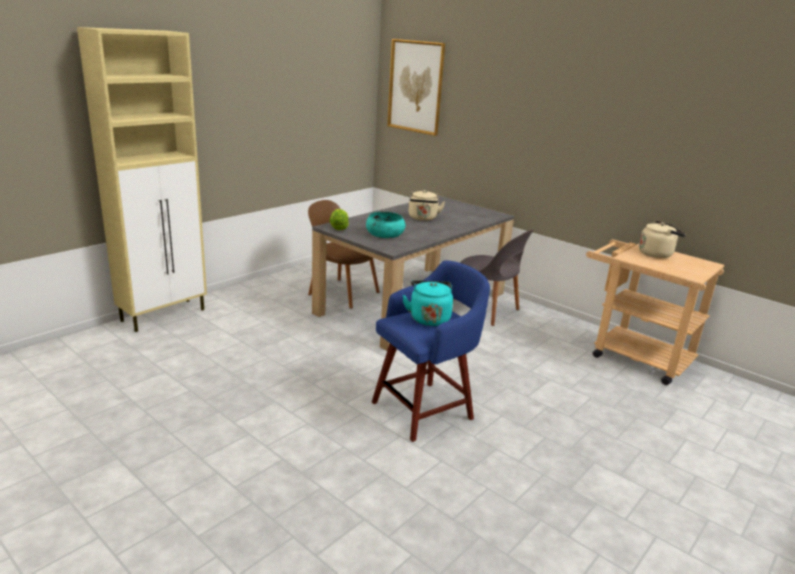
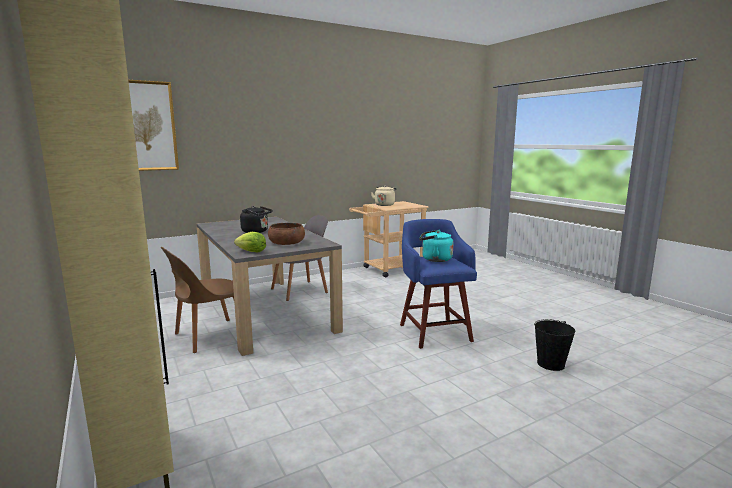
camera: 70 degrees left, 10 degrees down
(376, 511) = (551, 364): none -> black bucket
(385, 234) = (286, 242): turquoise bowl -> brown bowl
(423, 218) = (256, 231): beige kettle -> black kettle

